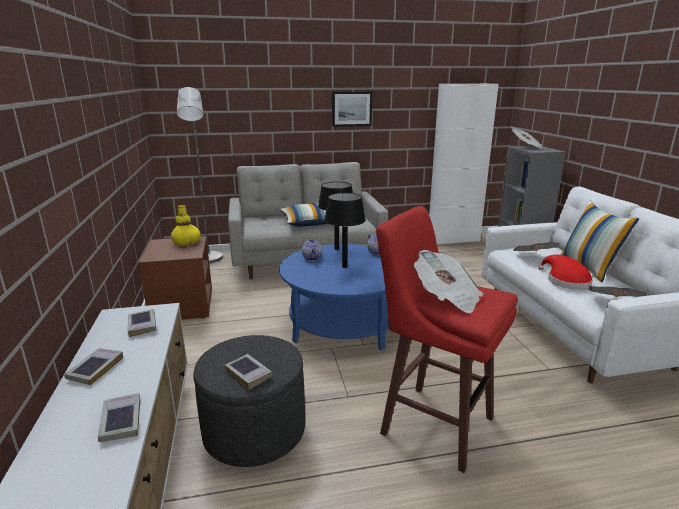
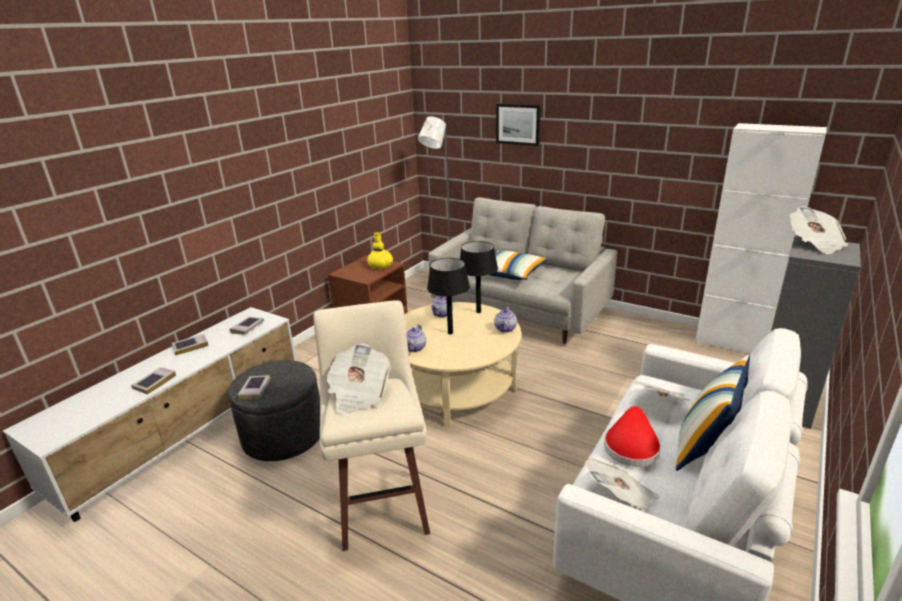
camera: 45 degrees right, 5 degrees up
(339, 284) = (415, 348): none -> teapot
(344, 323) = (455, 388): blue coffee table -> beige coffee table
(351, 109) = (610, 147): picture -> picture (518, 124)
(434, 423) = (383, 506): red stool -> beige stool

